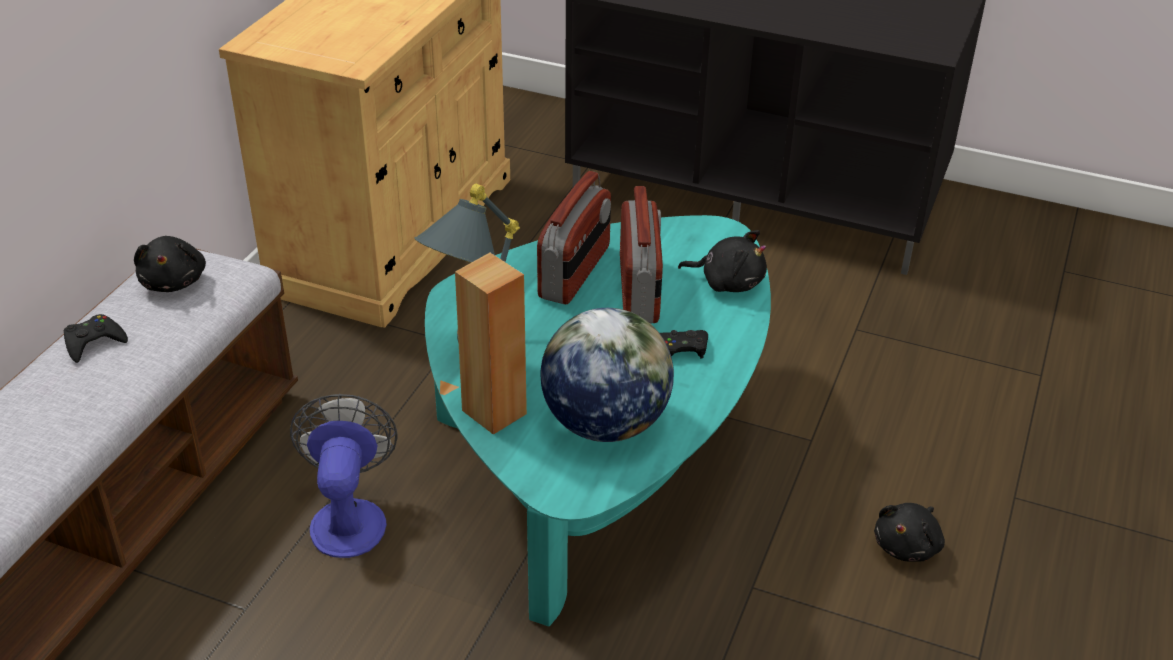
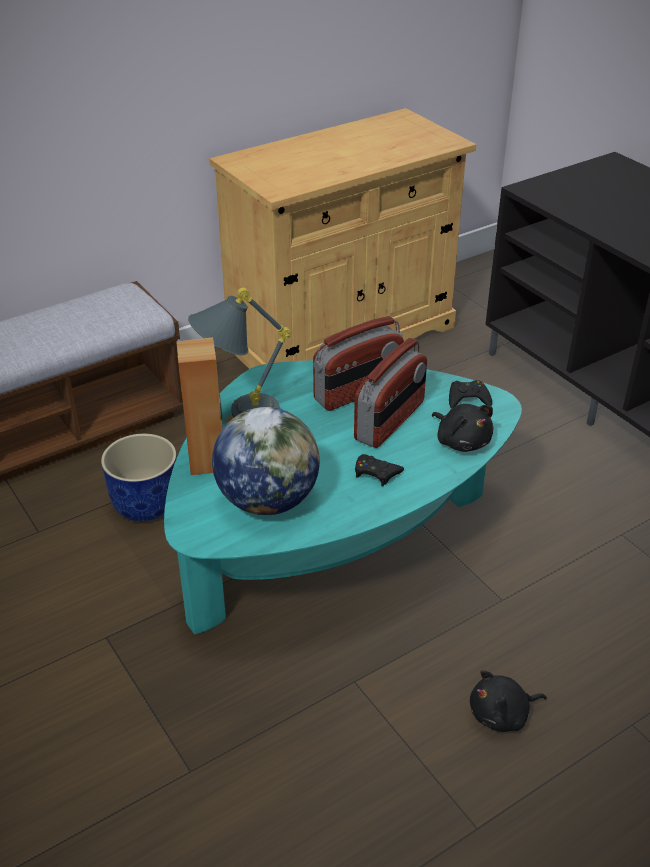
camera: 35 degrees right, 0 degrees up
(93, 342) = (29, 323): black game controller -> black game controller (468, 399)
(174, 281) = (107, 304): black plush toy -> none
(349, 516) = (144, 504): fan -> blue planter

